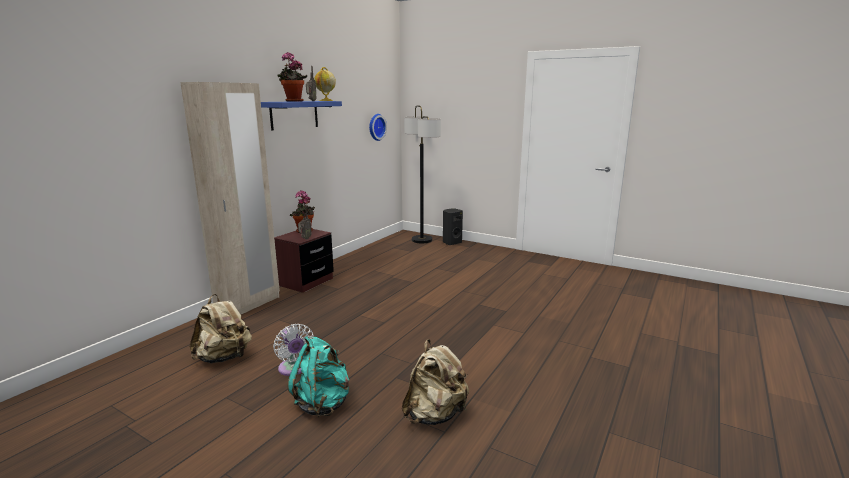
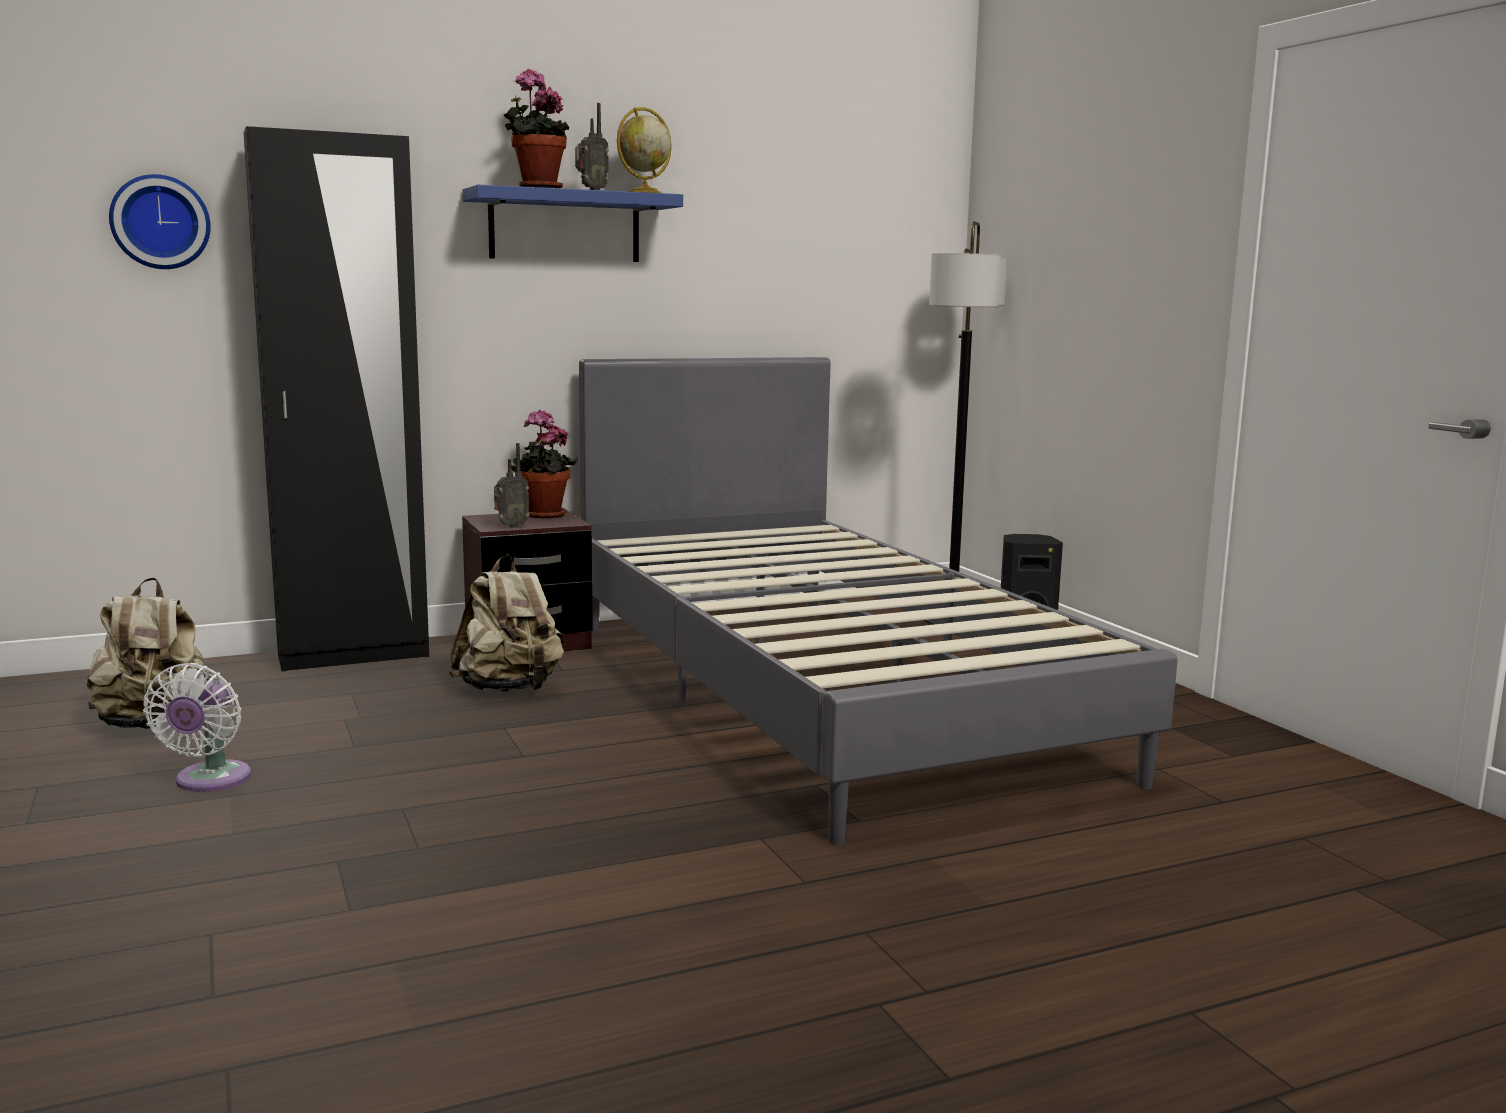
camera: 35 degrees right, 5 degrees down
(249, 305) = (354, 656): beige wardrobe -> black wardrobe
(323, 403) = (134, 854): turquoise backpack -> none
(376, 127) = (856, 281): wall clock -> wall clock (160, 222)
(429, 274) = (820, 692): none -> grey bed
(435, 414) = (262, 958): beige backpack -> beige backpack (510, 689)

